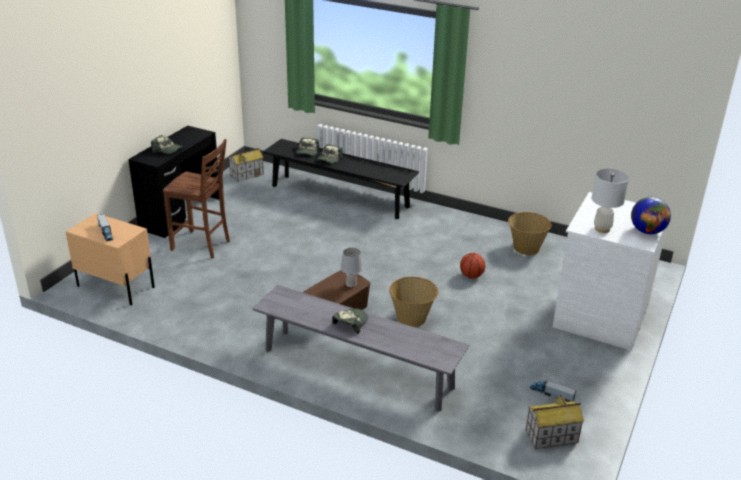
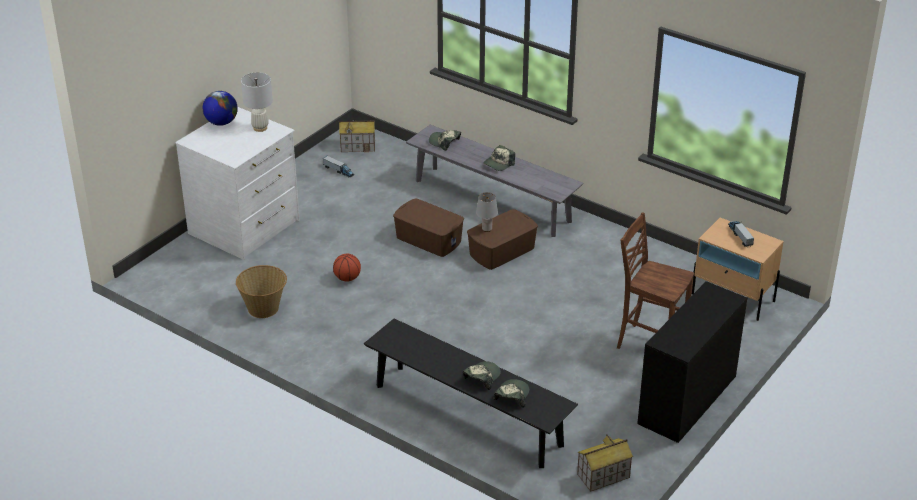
camera: 170 degrees left, 5 degrees up
(167, 149) = (702, 310): cap -> cap (444, 142)
(412, 318) = (429, 239): basket -> brown storage box

